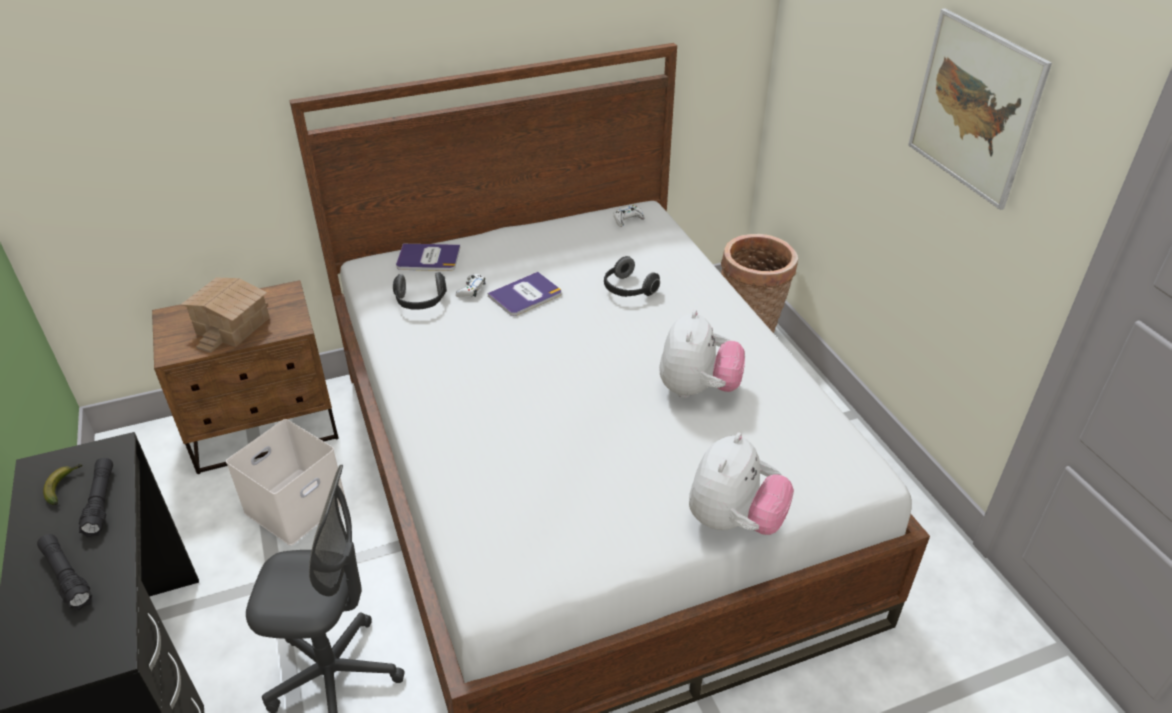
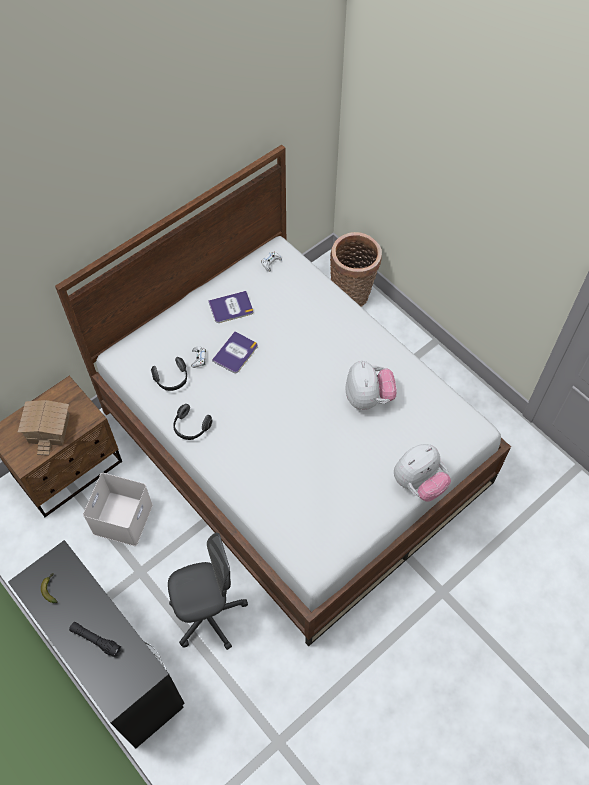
camera: 20 degrees left, 20 degrees up
(101, 502) = (80, 591): black flashlight -> none
(428, 258) = (156, 338): book -> book (231, 307)
(628, 290) = (297, 329): headphones -> headphones (191, 427)
(734, 521) = (418, 483): plush toy -> plush toy turned 45 degrees clockwise
(974, 108) = (499, 202): picture -> none

